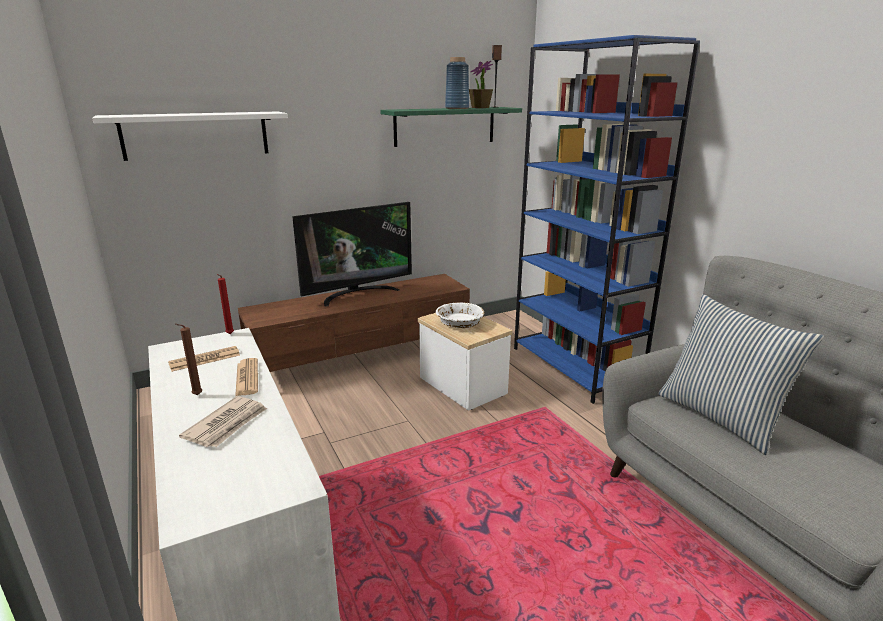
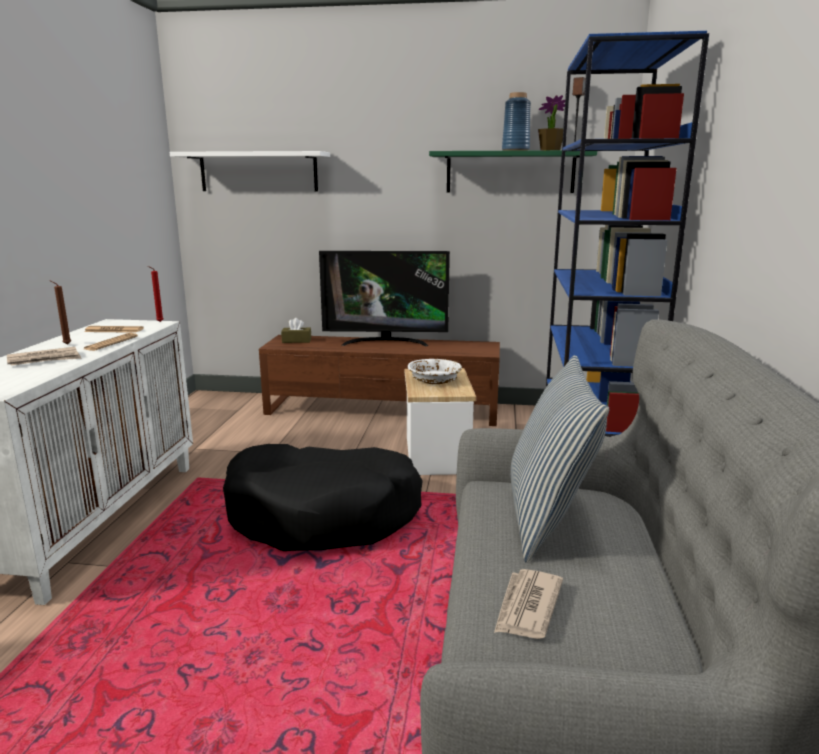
camera: 35 degrees right, 5 degrees down
(271, 311) = (296, 341): none -> brown tissue box
(453, 473) = (323, 514): none -> black dog bed
(817, 486) = (527, 607): none -> newspaper

